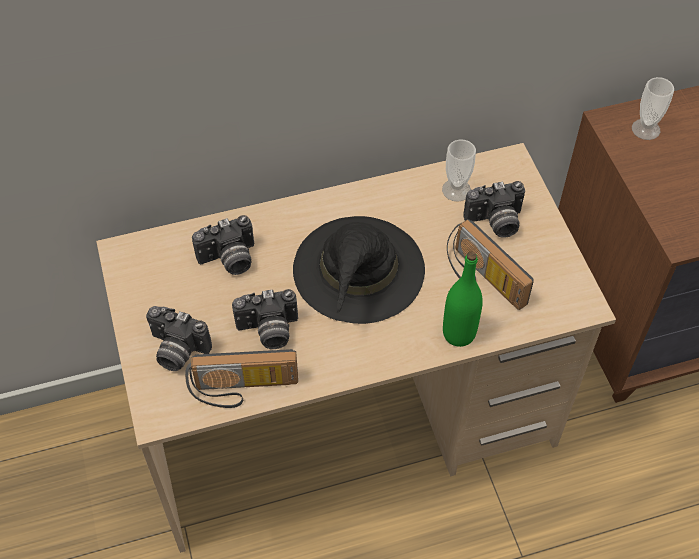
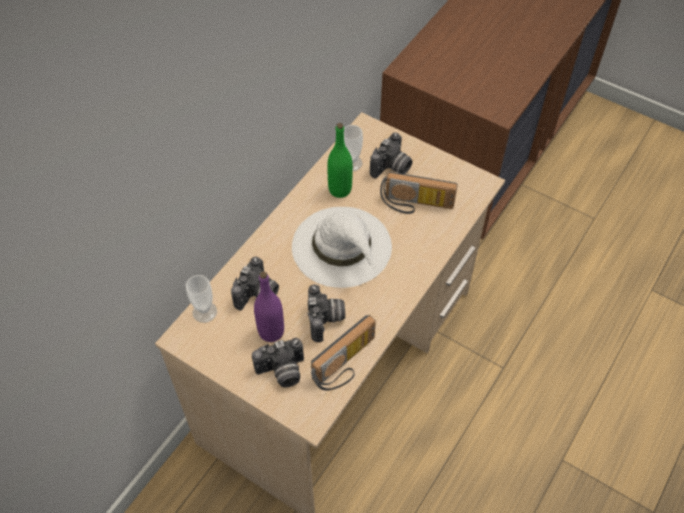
camera: 40 degrees left, 0 degrees up
(206, 305) = (271, 331): none -> purple bottle
(268, 331) = (326, 320): camera -> camera turned 45 degrees counterclockwise
(359, 270) = (343, 247): black hat -> white hat
(459, 333) = (434, 244): green bottle -> green bottle (340, 189)
(645, 129) = (425, 63): cup -> cup (204, 312)

